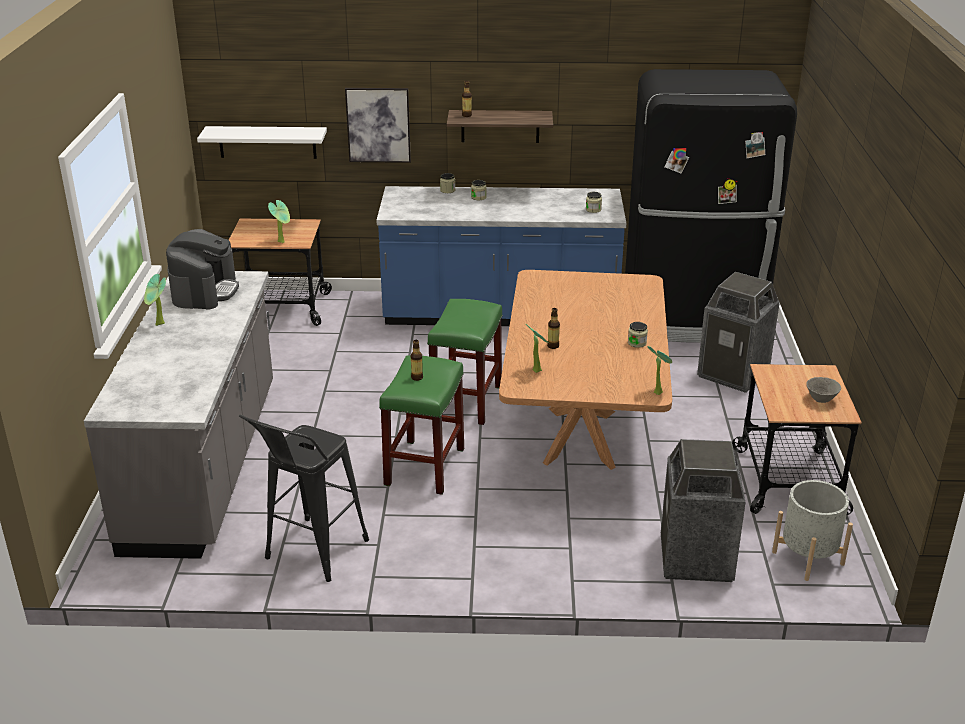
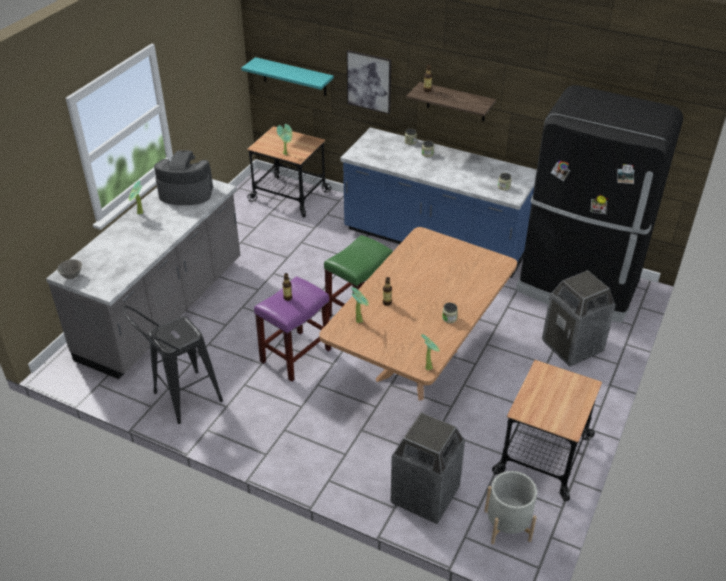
camera: 25 degrees right, 10 degrees up
(205, 291) = (185, 193): coffee machine -> coffee machine turned 120 degrees counterclockwise
(267, 142) = (294, 77): white shelf -> turquoise shelf
(424, 466) = (295, 355): green stool -> purple stool
(821, 400) = (562, 410): grey bowl -> grey bowl (72, 276)

